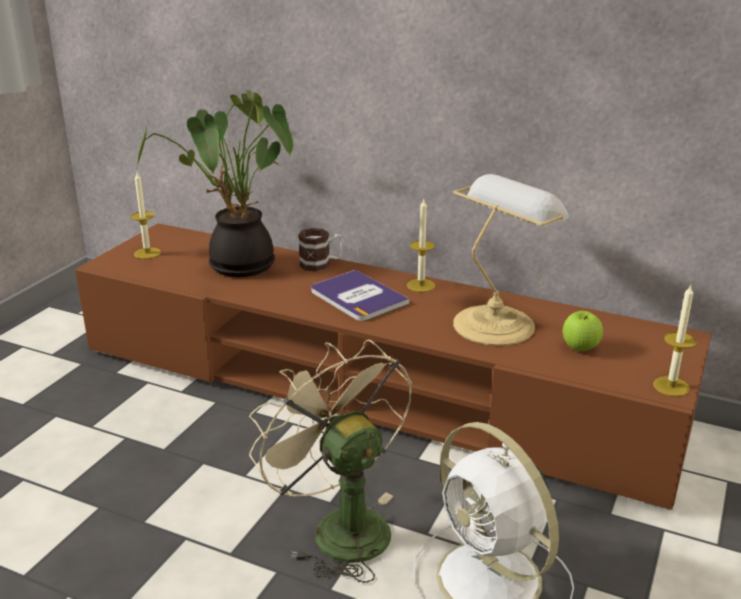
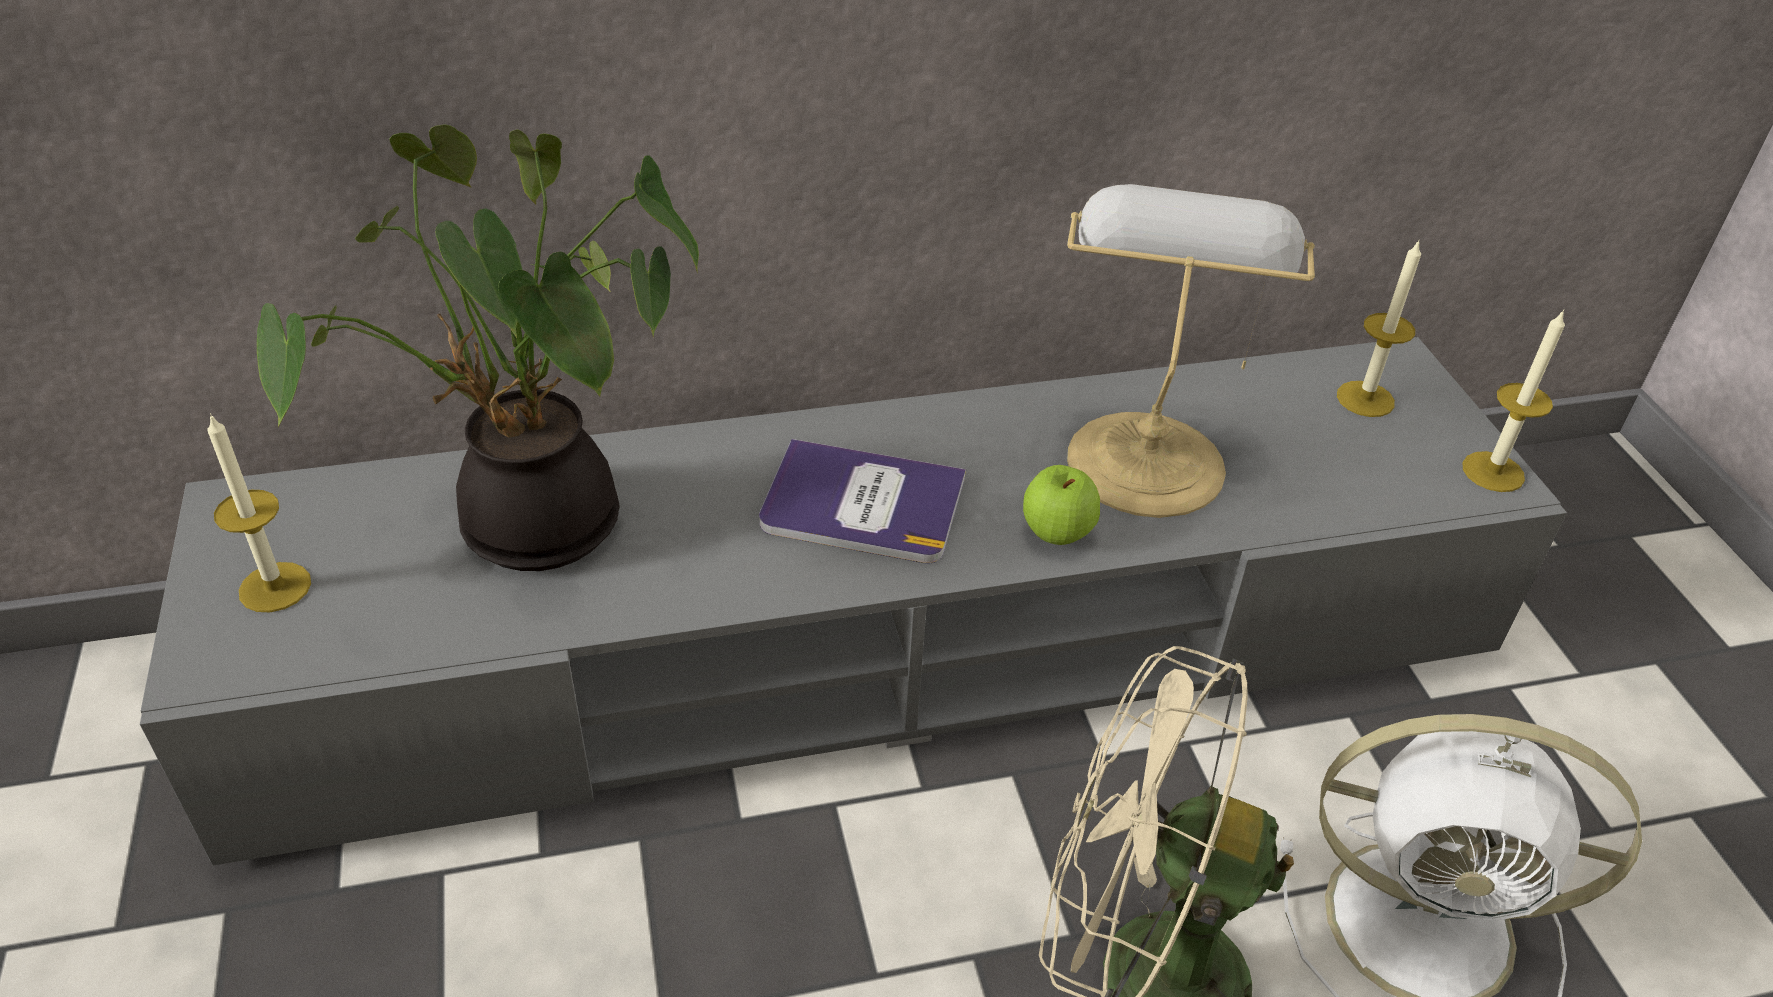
camera: 40 degrees left, 15 degrees up
(321, 264) = (698, 449): mug -> none
(371, 388) = (882, 647): brown tv stand -> grey tv stand
(421, 285) = (933, 423): candle -> candle (1365, 399)
(580, 348) = (1310, 452): apple -> apple (1057, 533)

